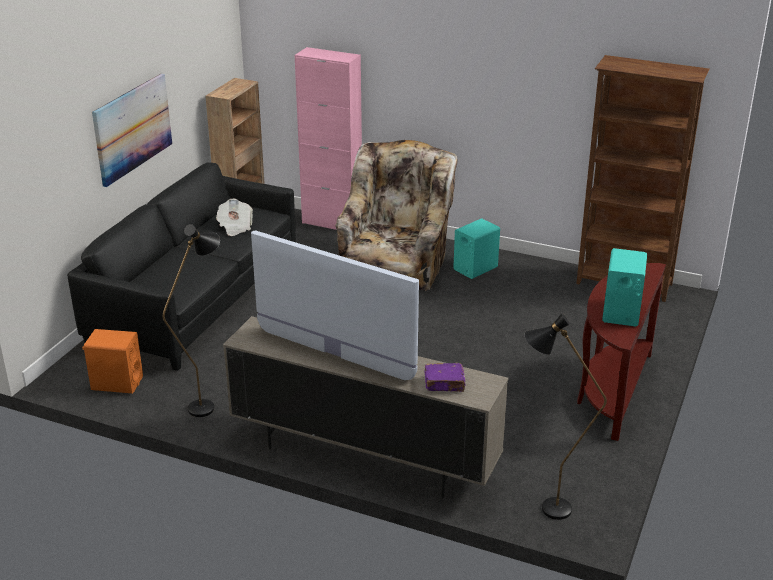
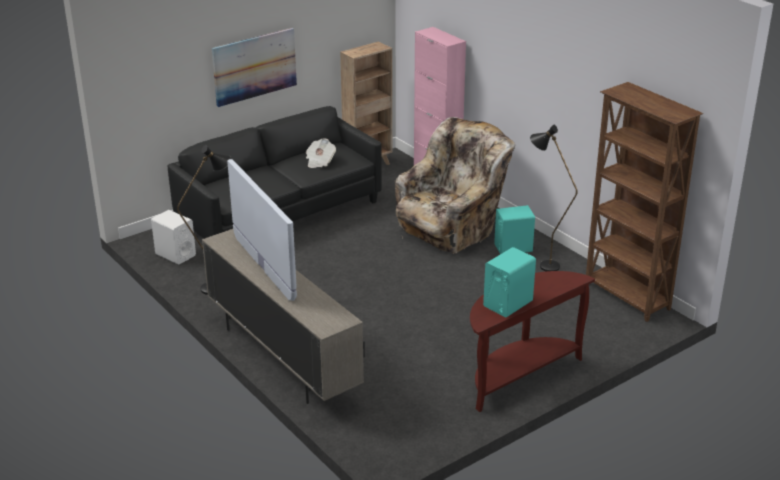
camera: 30 degrees right, 0 degrees up
(117, 383) = (175, 254): orange speaker -> white speaker
(445, 384) = (313, 312): purple book -> none
(545, 509) = (370, 437): black floor lamp -> black floor lamp (542, 264)

